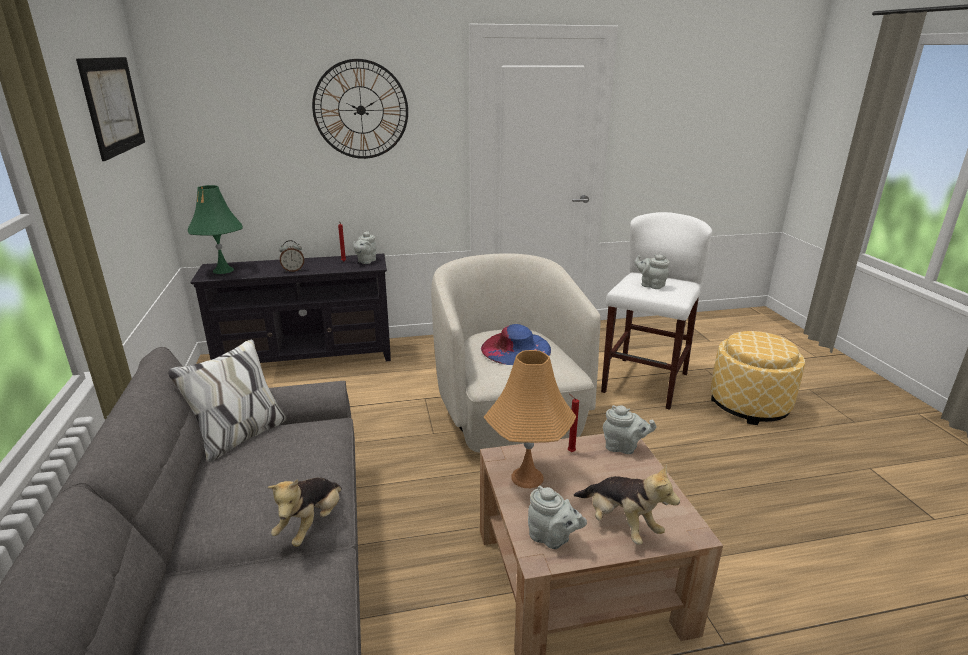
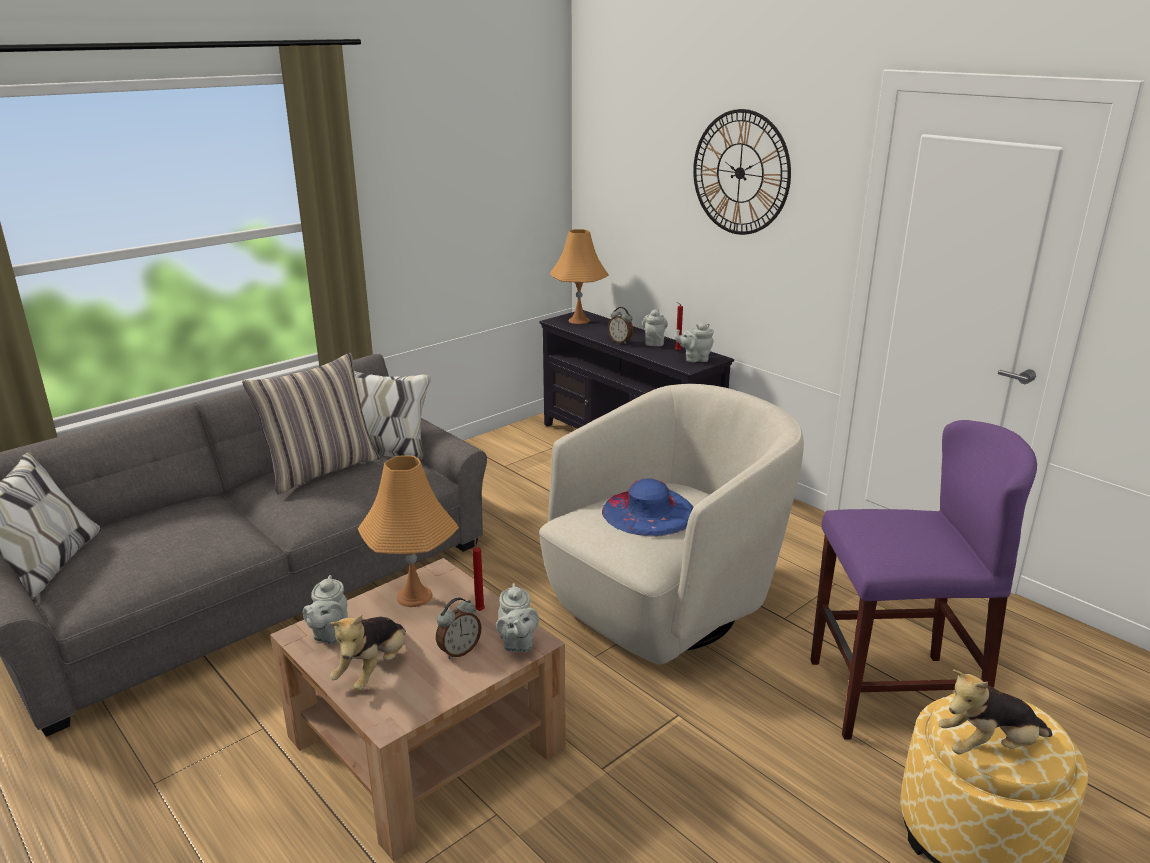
camera: 60 degrees right, 0 degrees up
(113, 105) = (496, 141): picture -> none
(223, 270) = (579, 320): green table lamp -> orange table lamp
(237, 476) = (321, 469): none -> pillow
(311, 524) = (291, 521): plush toy -> plush toy (988, 746)
(618, 475) = (459, 651): none -> alarm clock
(644, 382) = (892, 695): white stool -> purple stool
(651, 285) = (890, 531): grey teapot -> grey teapot (654, 342)

